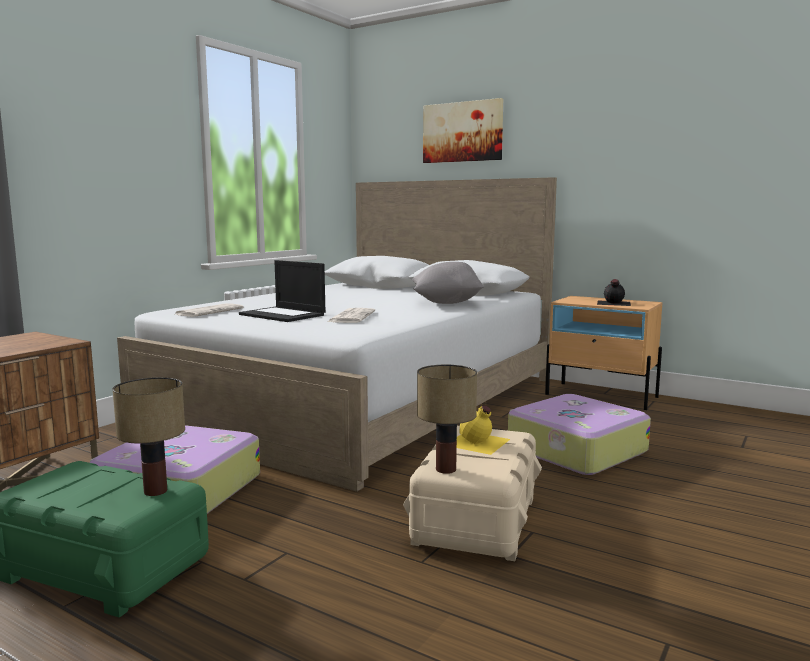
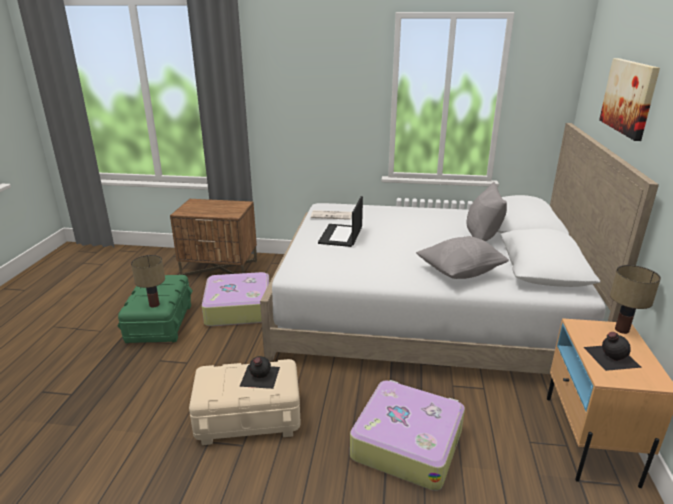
camera: 65 degrees right, 15 degrees up
(351, 317) = (354, 256): newspaper -> none
(380, 291) = (482, 236): none -> grey pillow
(447, 469) = (207, 375): table lamp -> table lamp (622, 330)
(478, 442) = (259, 376): yellow bottle -> black bottle

